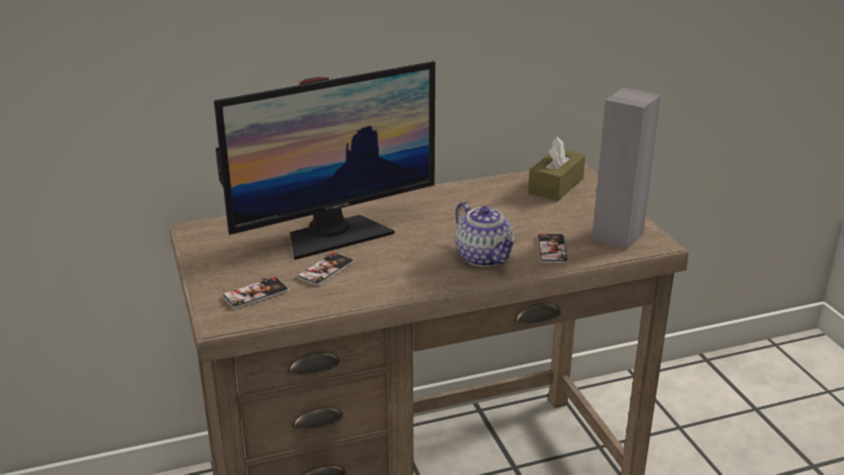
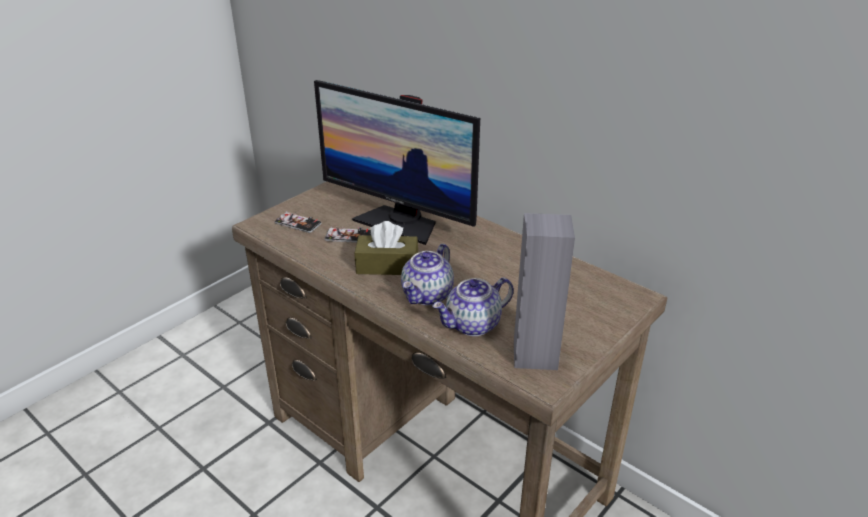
camera: 60 degrees right, 5 degrees up
(552, 249) = (473, 325): phone -> teapot
(556, 186) = (594, 294): brown tissue box -> brown tissue box (387, 266)

